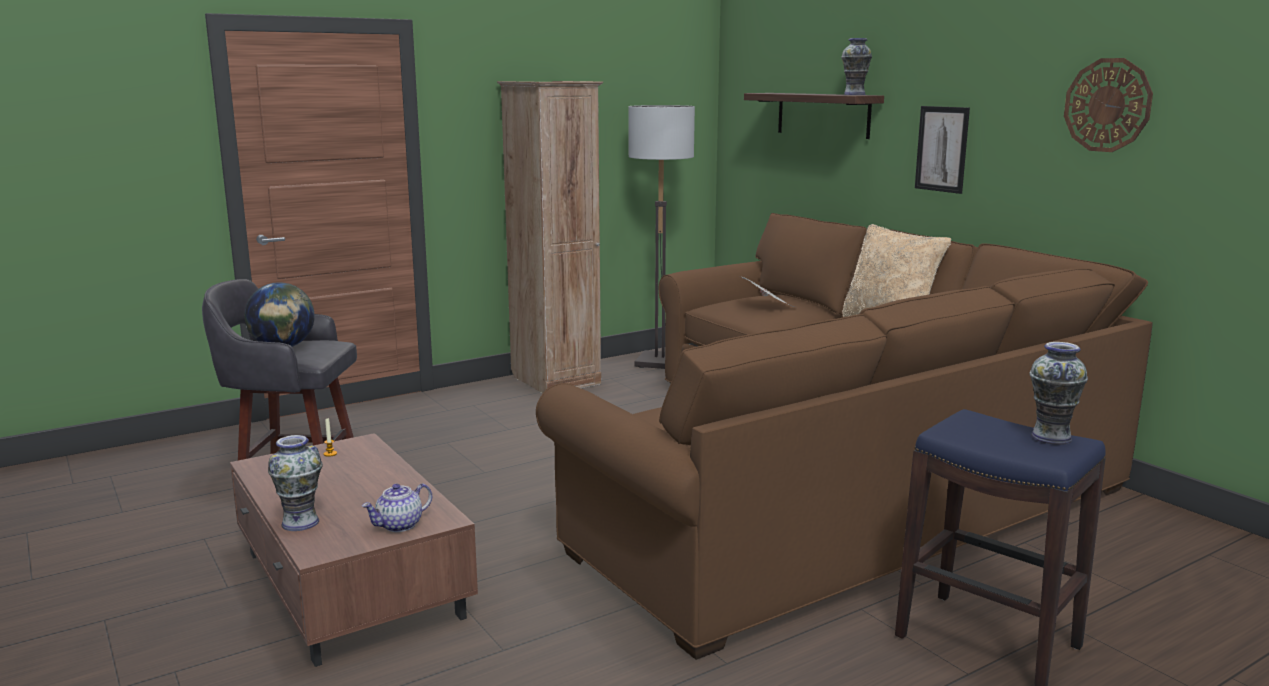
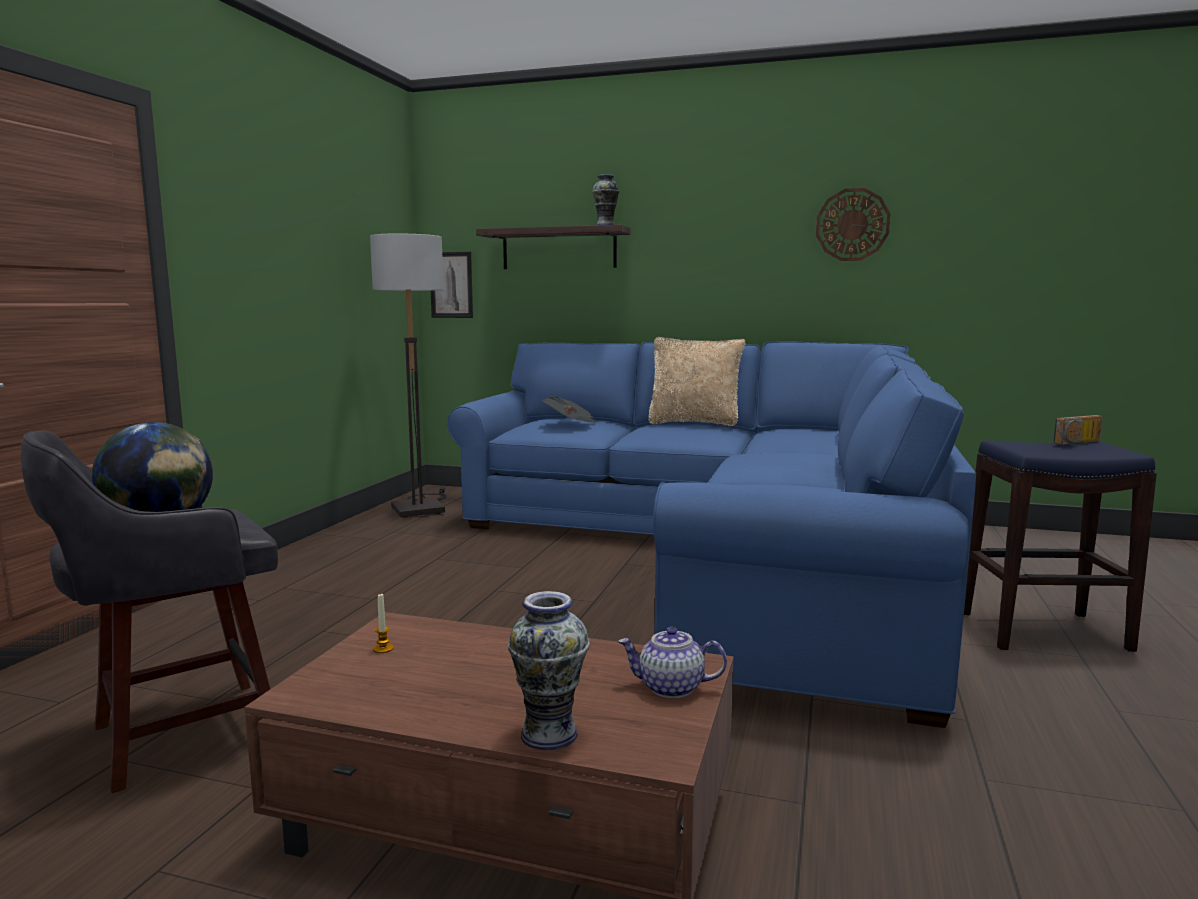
camera: 40 degrees left, 5 degrees down
(399, 525) = (670, 688): teapot -> teapot turned 90 degrees clockwise
(556, 380) = (338, 545): brown cabinet -> none
(831, 470) = (719, 554): brown sofa -> blue sofa
(942, 149) = (697, 270): picture -> picture (451, 285)
(1052, 437) = (1080, 443): vase -> radio

